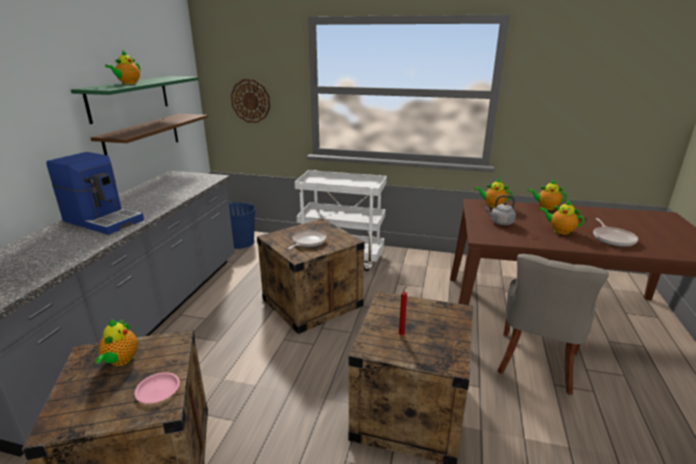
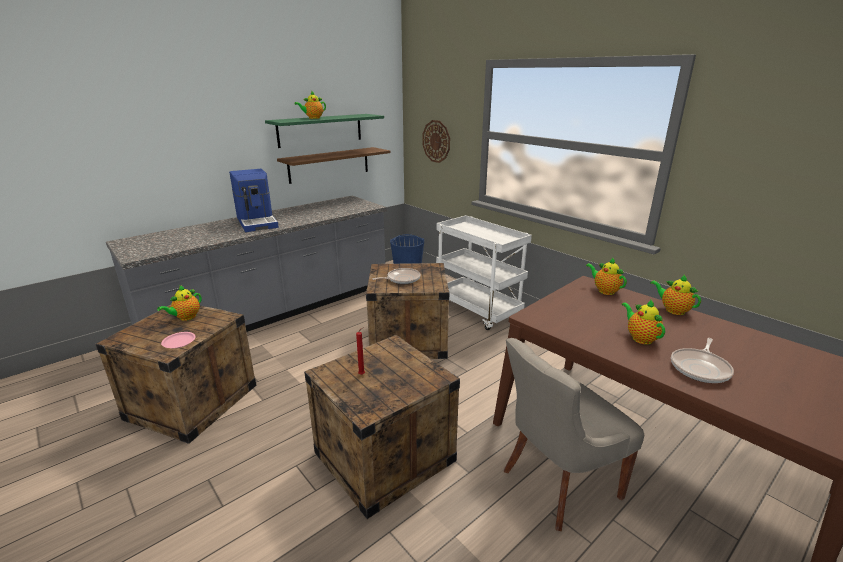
camera: 35 degrees right, 0 degrees up
(500, 222) = (580, 309): grey kettle -> none

